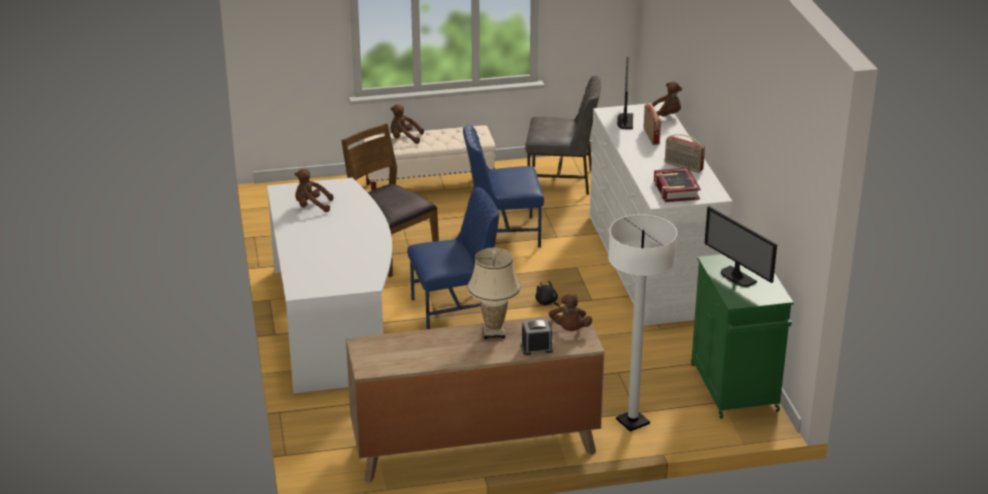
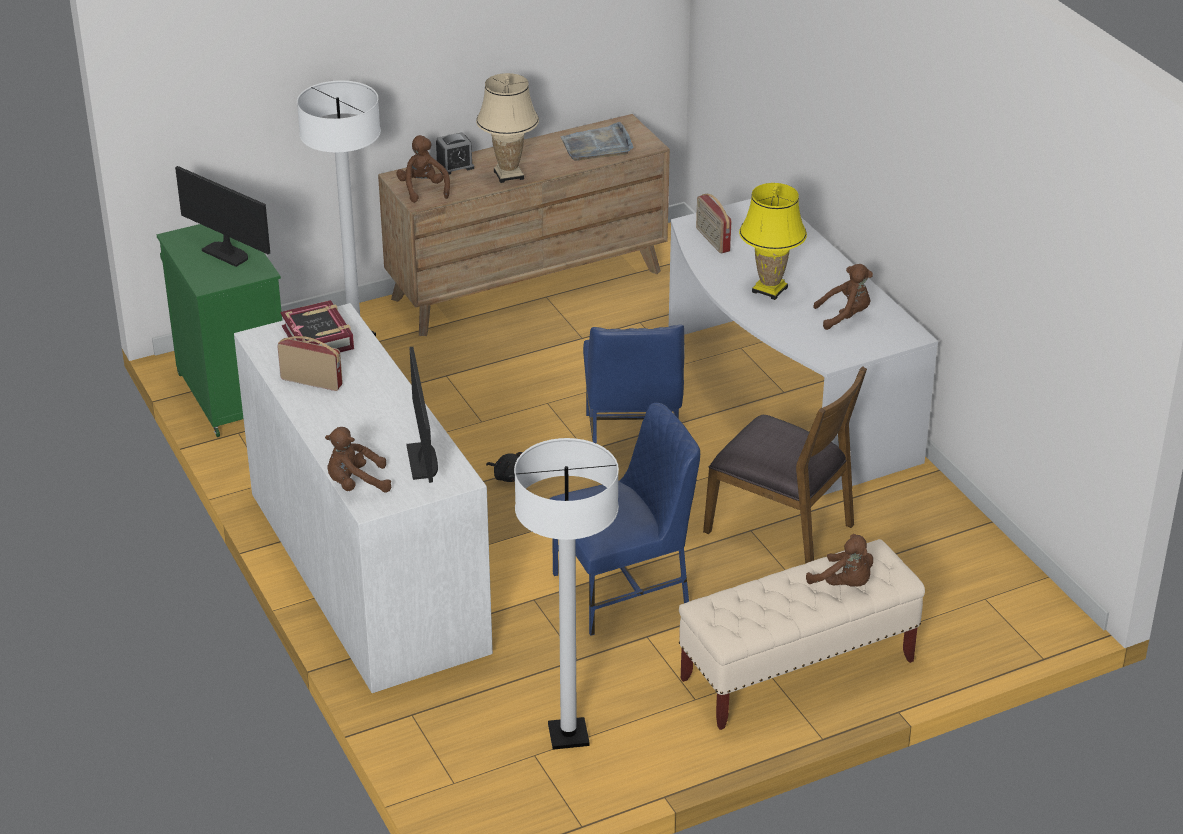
camera: 165 degrees right, 5 degrees up
(347, 229) = (769, 289): none -> yellow table lamp
(404, 138) = (844, 584): brown plush toy -> brown plush toy turned 45 degrees clockwise
(405, 349) = (597, 146): none -> grey tray
(454, 310) = (633, 443): blue chair -> blue chair turned 60 degrees counterclockwise
(561, 181) = (568, 735): grey chair -> white floor lamp
(652, 136) = (371, 435): radio -> radio (712, 240)

